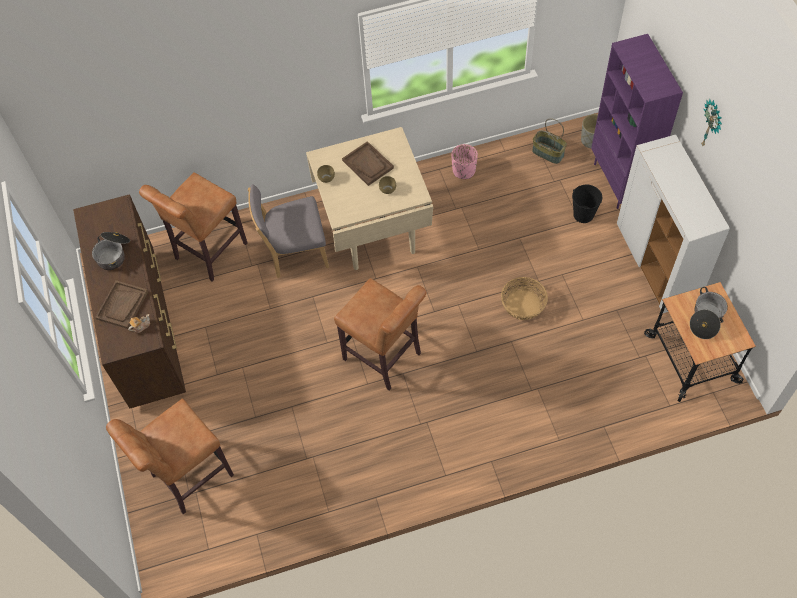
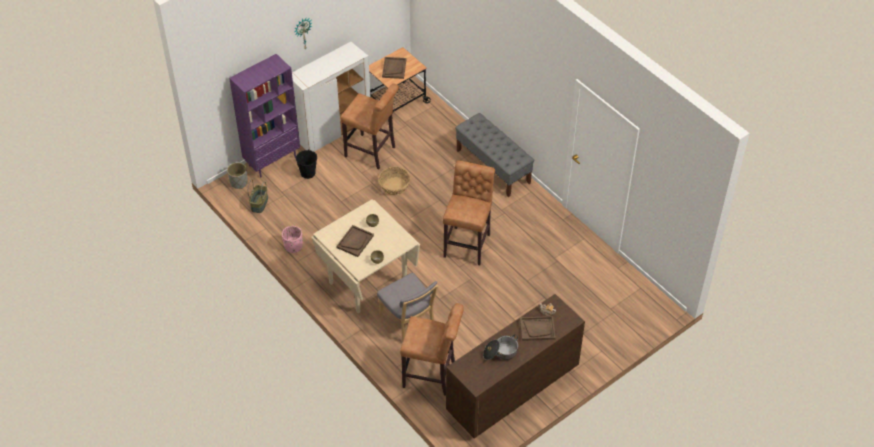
camera: 115 degrees left, 10 degrees down
(188, 477) = (604, 316): brown stool -> brown stool (372, 153)
(513, 442) = (493, 167): none -> grey bench
(706, 318) = (394, 68): cooking pot -> brown tray

